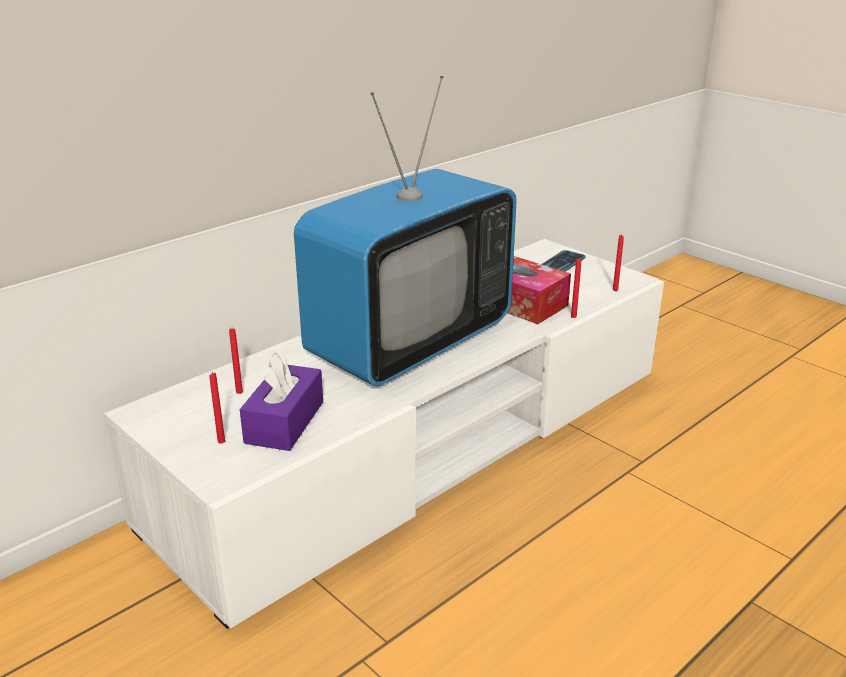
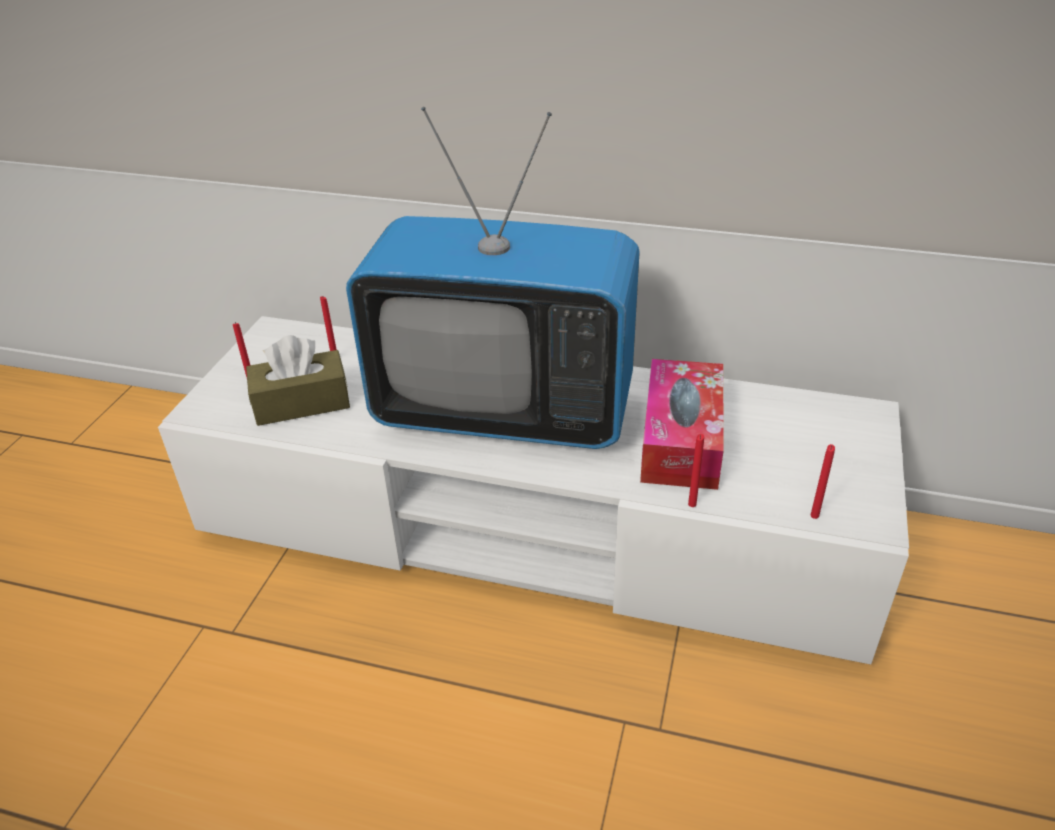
camera: 60 degrees right, 10 degrees up
(284, 422) = (302, 403): purple tissue box -> brown tissue box
(562, 263) = (839, 442): phone -> none

